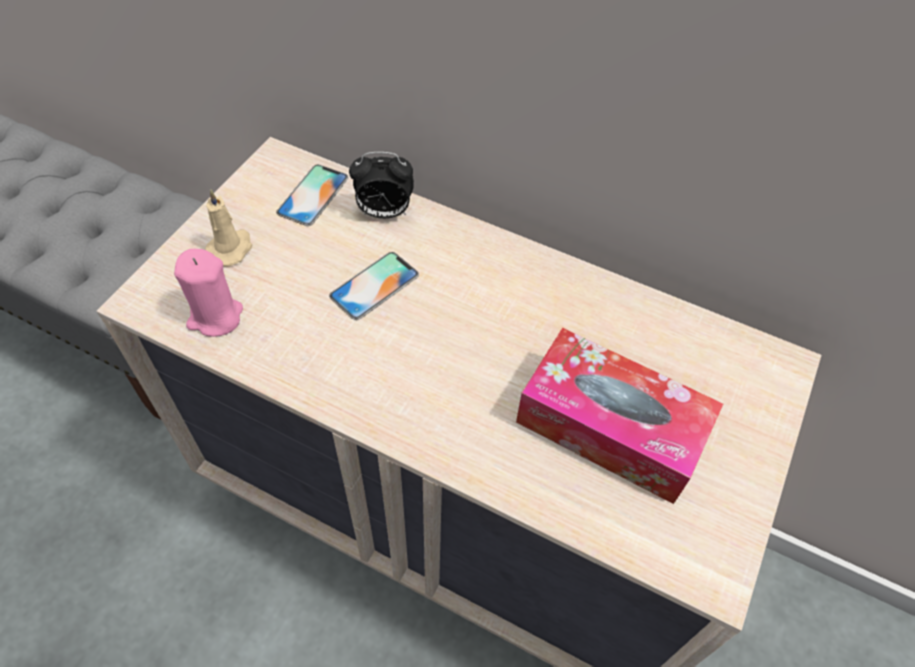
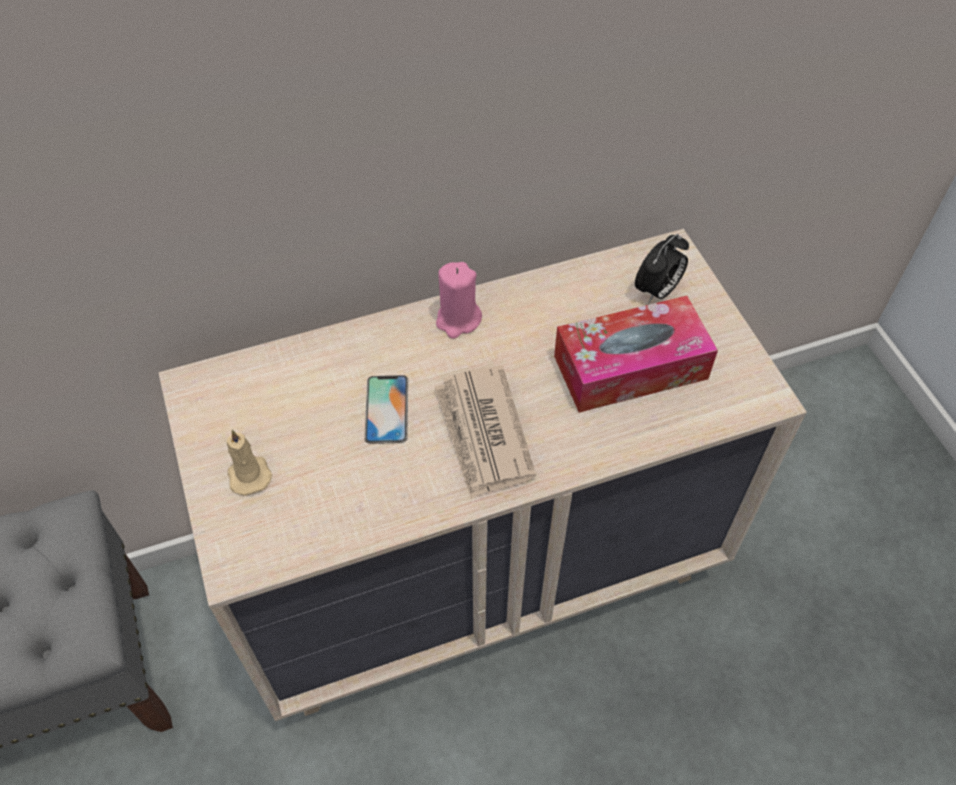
camera: 45 degrees left, 0 degrees up
(215, 317) = (306, 527): pink candle -> pink candle (458, 320)
(313, 195) = (256, 386): phone -> none
(384, 213) = (326, 356): alarm clock -> alarm clock (657, 291)
(418, 367) = (483, 434): none -> newspaper

